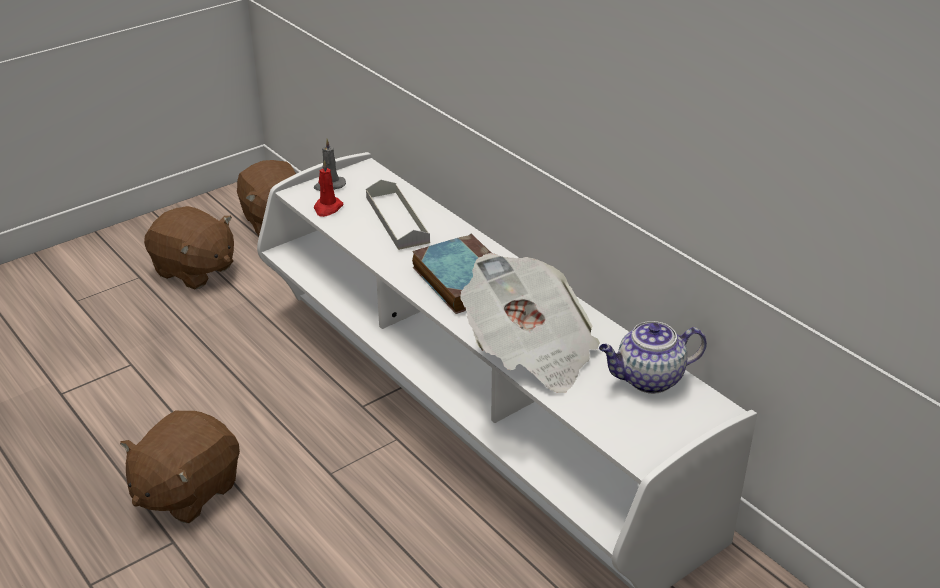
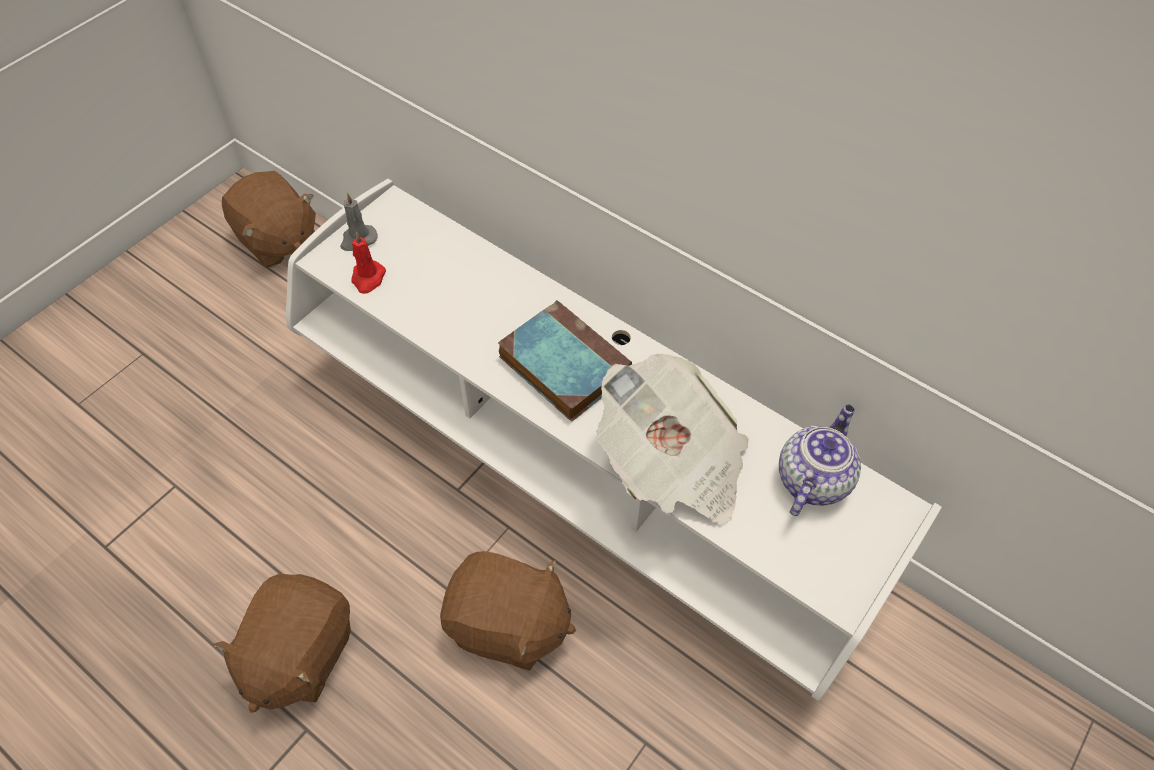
camera: 15 degrees left, 20 degrees up
(194, 270) = (206, 331): brown plush toy -> brown plush toy (507, 625)
(397, 219) = (456, 282): grey tray -> none
(648, 379) = (812, 478): teapot -> teapot turned 150 degrees clockwise

